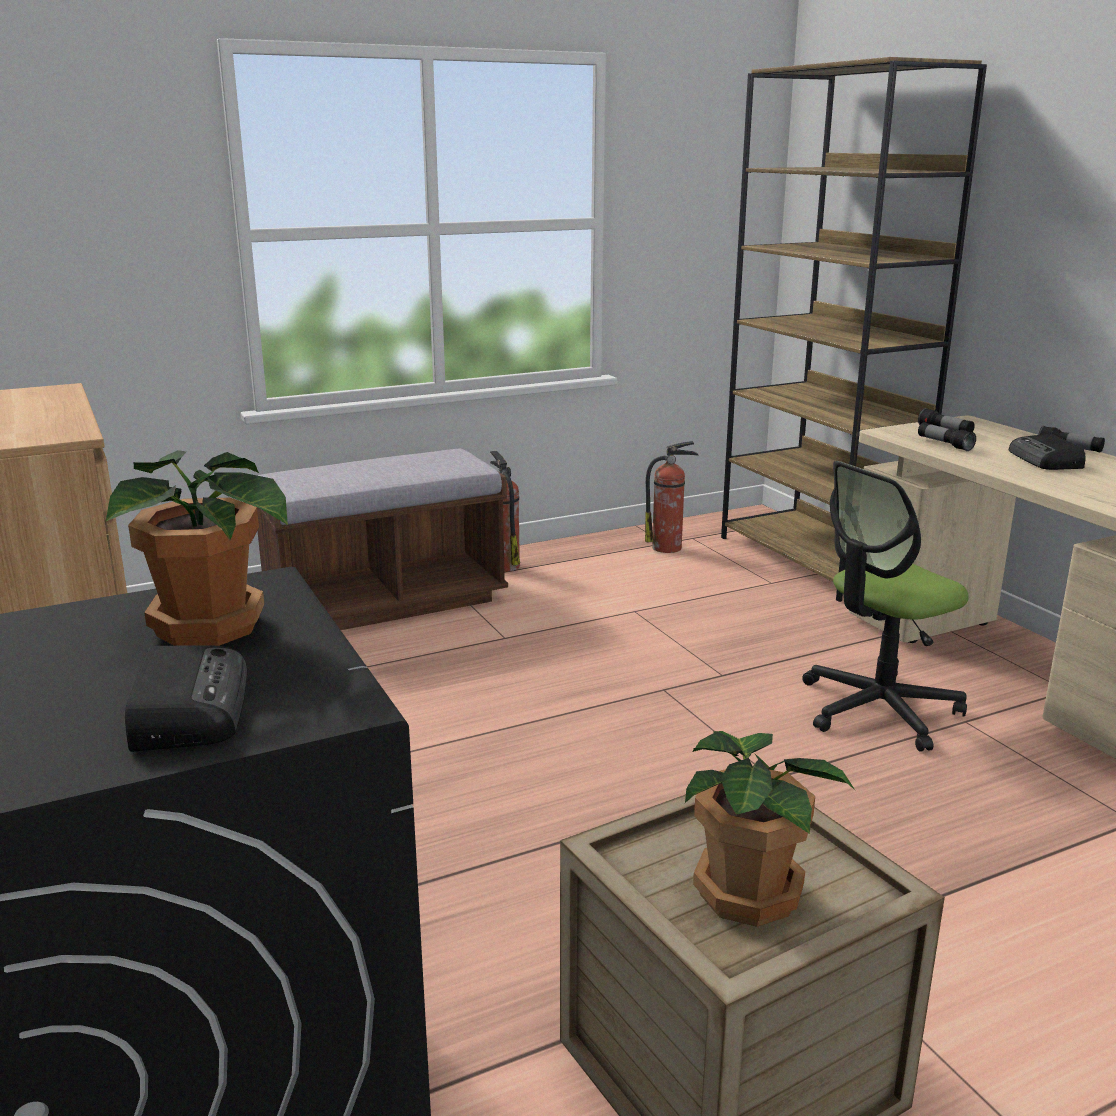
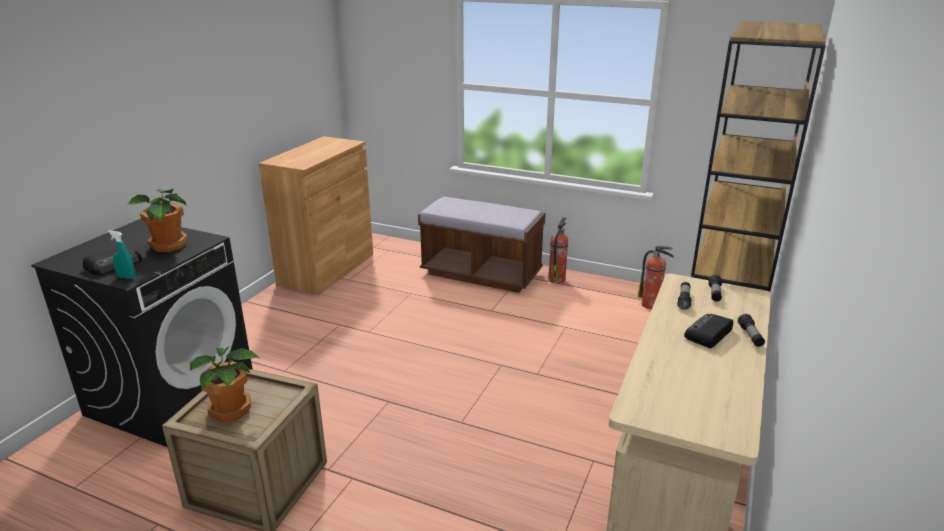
camera: 50 degrees right, 5 degrees up
(318, 705) = (126, 277): none -> turquoise spray bottle
(878, 709) = (566, 429): office chair -> none

